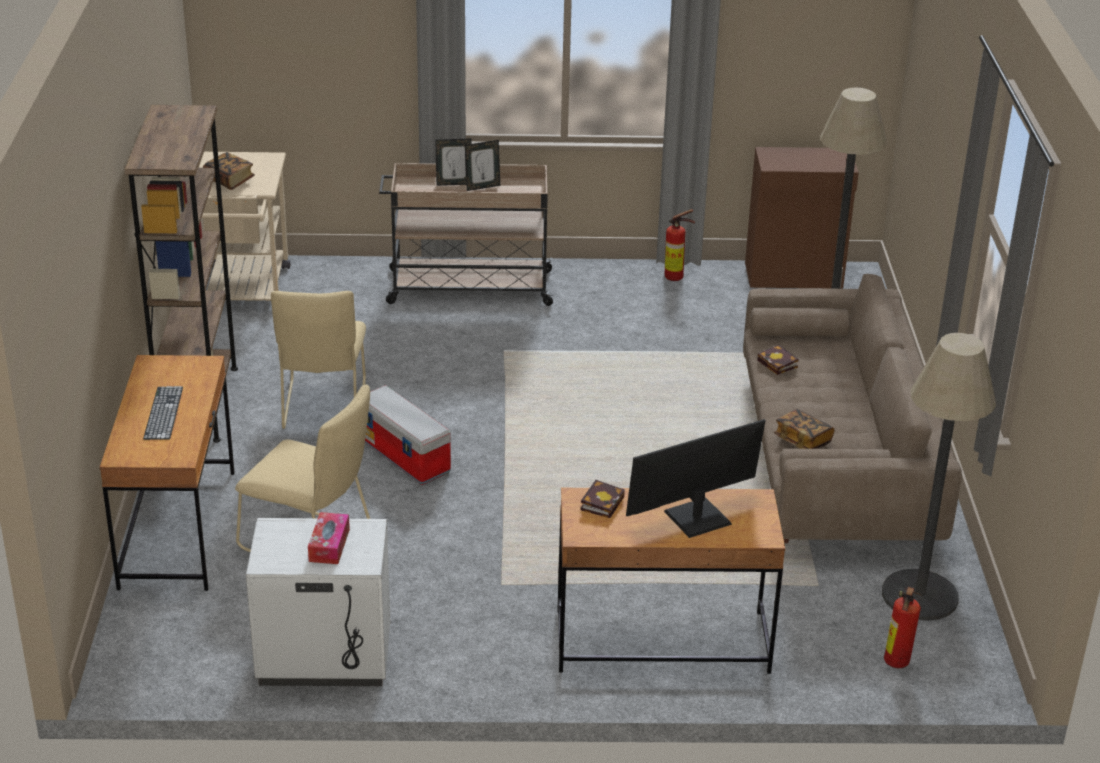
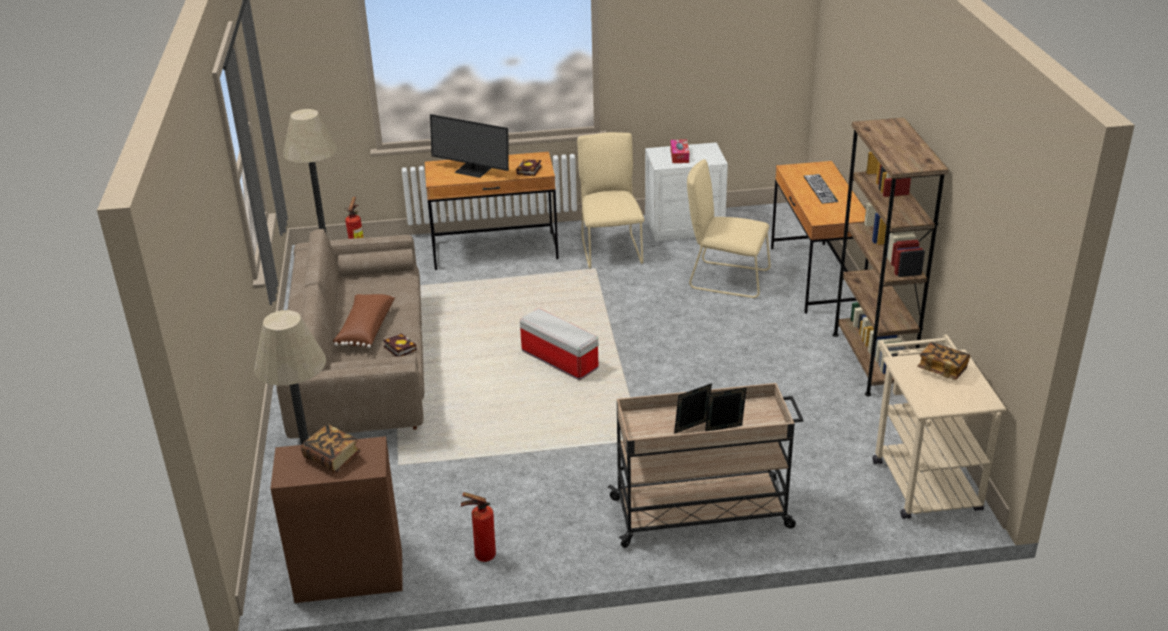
camera: 175 degrees right, 0 degrees up
(323, 408) = (771, 367): beige chair -> beige chair (610, 249)
(405, 456) = (689, 338): storage box -> storage box (558, 360)
(696, 516) = (473, 169): monitor -> monitor turned 60 degrees clockwise
(802, 440) = (393, 290): book -> book (332, 458)
(827, 392) = (365, 329): none -> brown pillow

